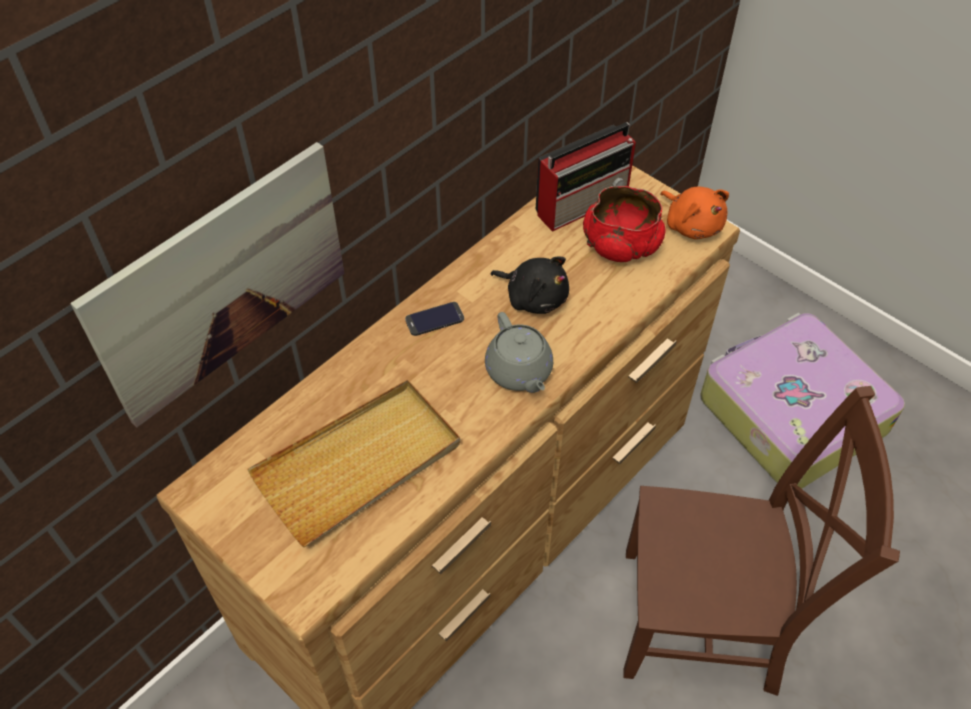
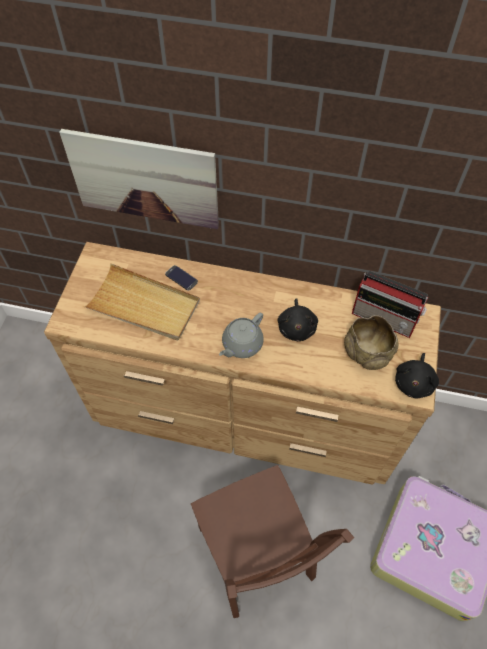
camera: 60 degrees right, 5 degrees up
(434, 319) = (250, 291): phone -> phone (181, 278)
(621, 245) = (368, 352): red bowl -> beige bowl
(692, 224) = (414, 382): orange plush toy -> black plush toy

